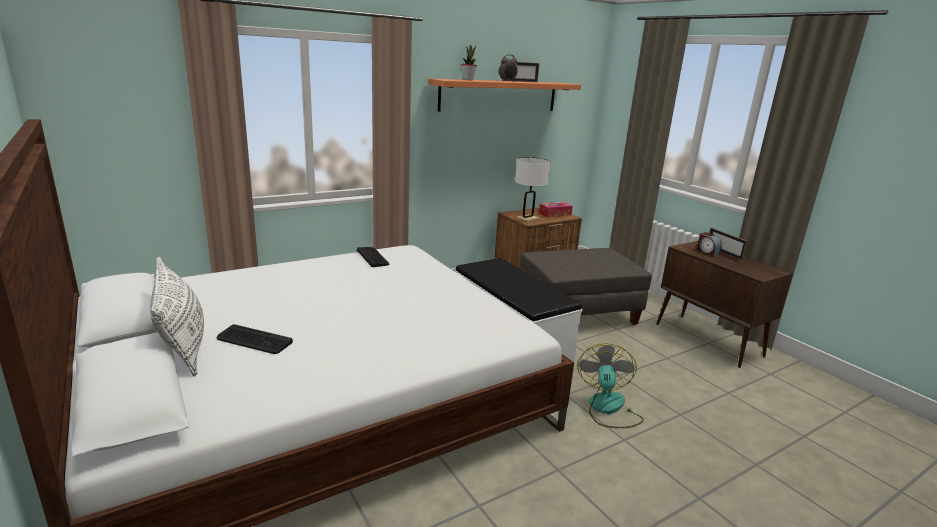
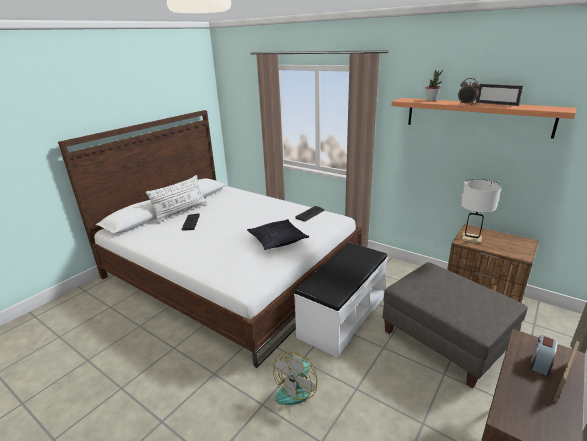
camera: 70 degrees right, 5 degrees up
(425, 290) = (277, 241): none -> pillow
(555, 214) = (514, 247): tissue box -> none
(608, 409) = (297, 388): fan -> fan turned 135 degrees clockwise

